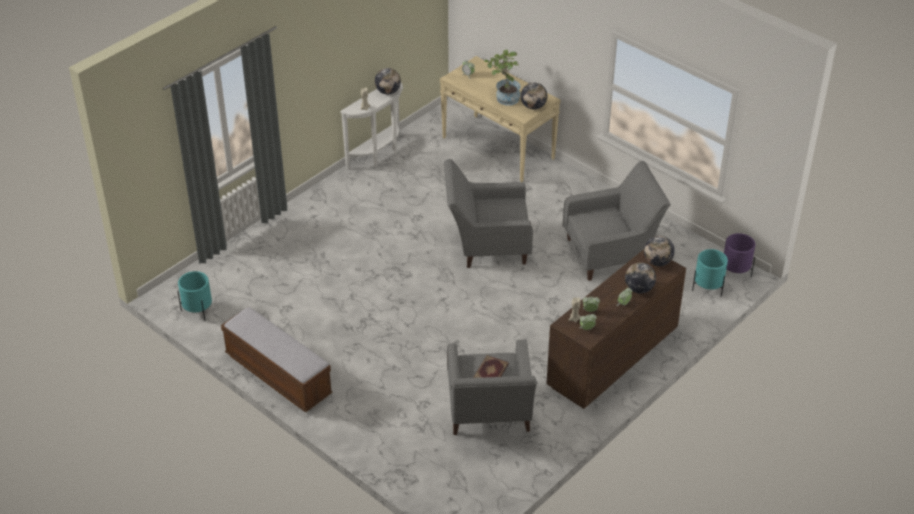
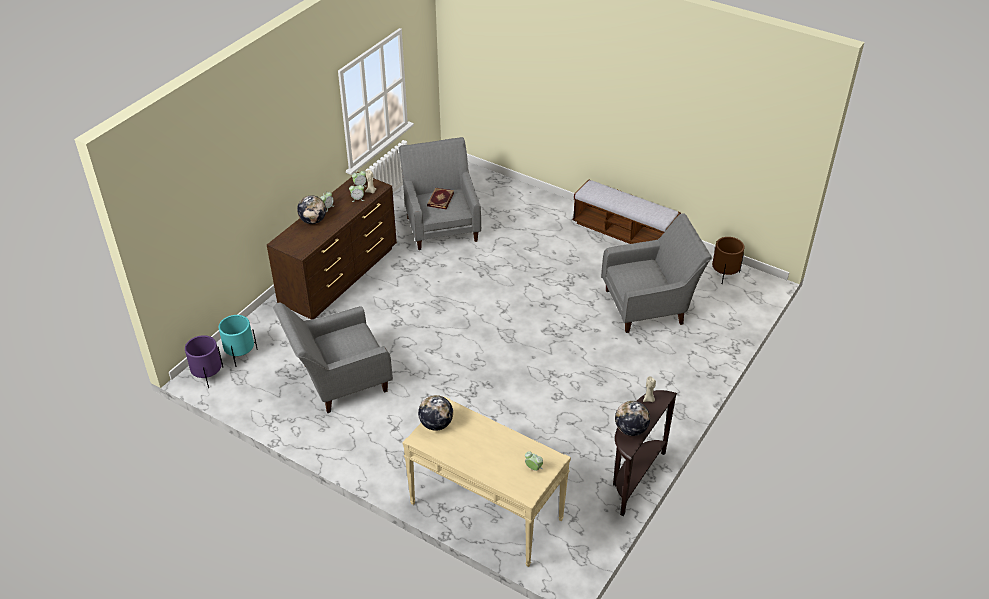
camera: 170 degrees right, 0 degrees up
(198, 310) = (724, 274): turquoise planter -> brown planter
(379, 155) = (633, 478): white console table -> brown console table
(487, 244) = (473, 374): grey armchair -> grey armchair (650, 305)
(504, 98) = (476, 433): potted plant -> none
(657, 262) = (293, 246): globe -> none

